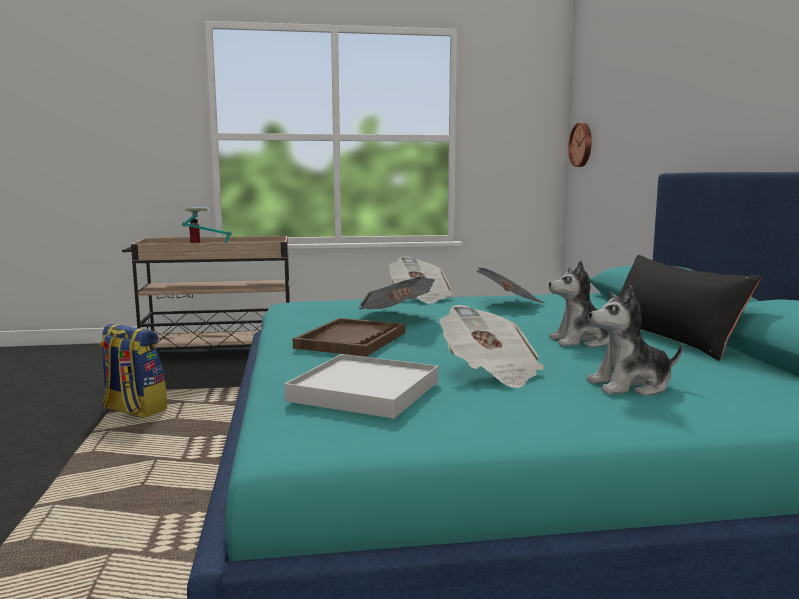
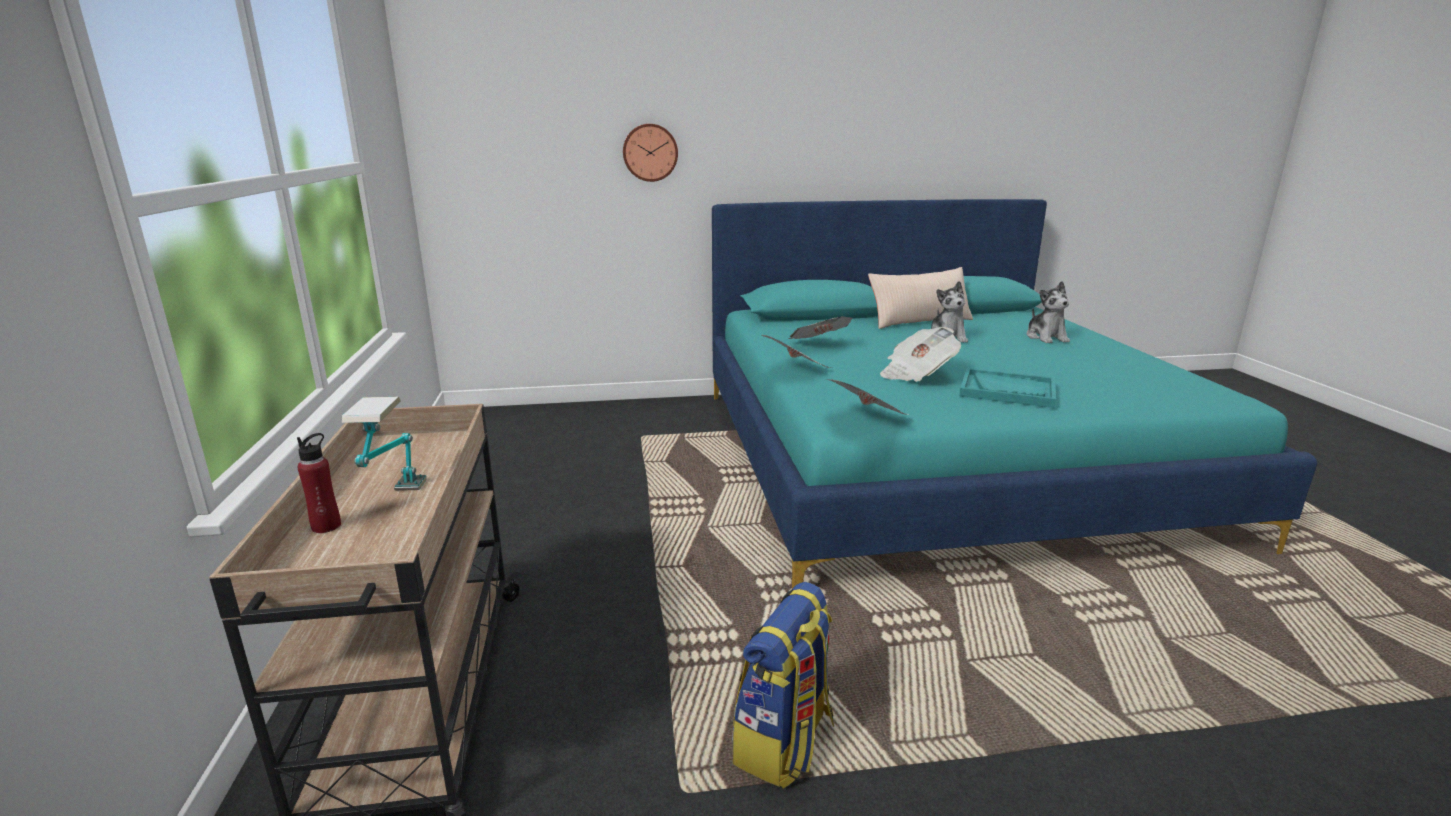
camera: 90 degrees left, 10 degrees up
(351, 340) = (1007, 391): brown tray -> turquoise tray
(365, 391) = (1135, 384): white tray -> none
(491, 372) = (1056, 358): newspaper -> newspaper (868, 419)
(582, 144) = (469, 169): wall clock -> wall clock (650, 152)
(671, 337) = (919, 321): black pillow -> beige pillow

